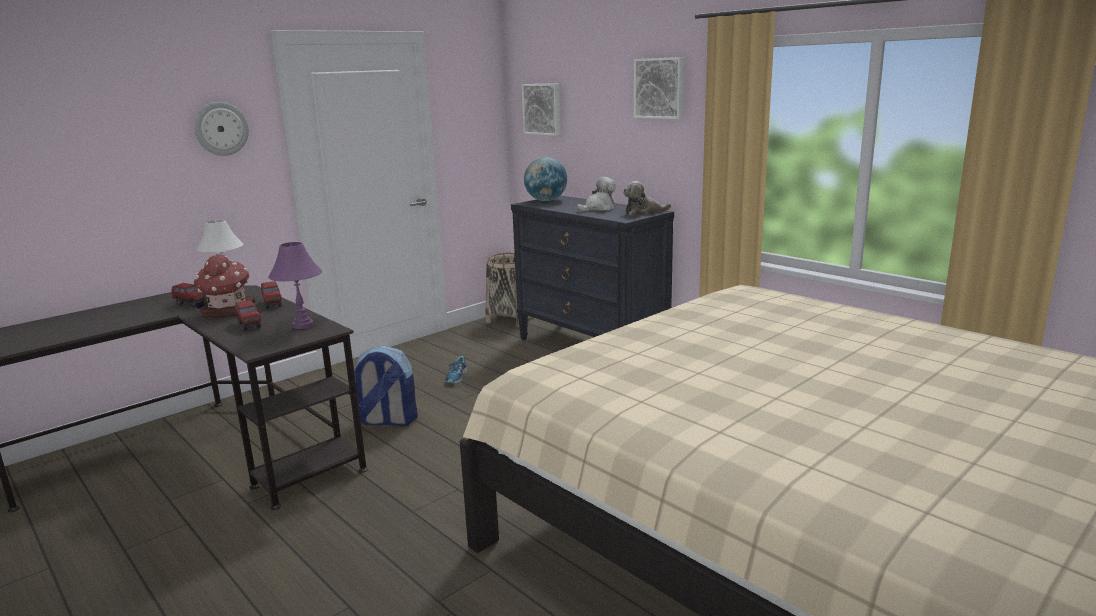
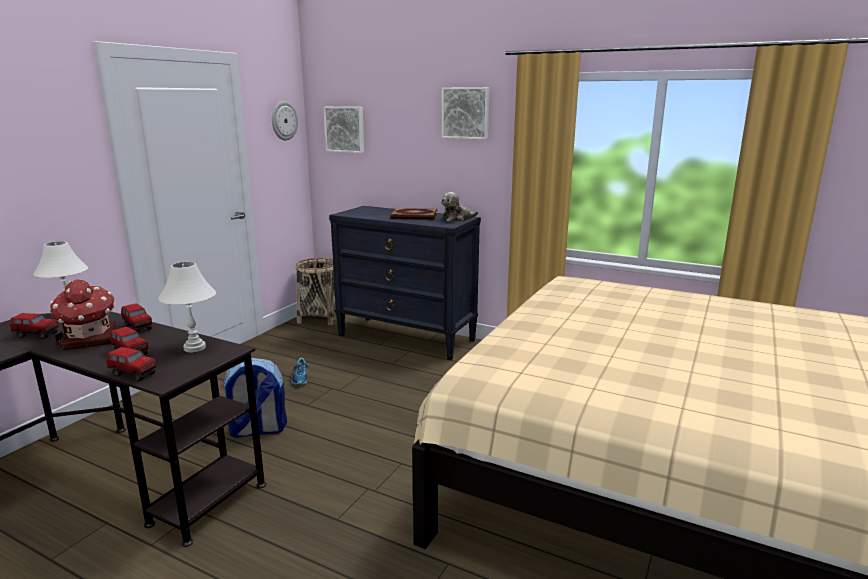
camera: 20 degrees left, 0 degrees up
(221, 128) = (45, 143): wall clock -> wall clock (284, 120)
(237, 342) = (133, 374): none -> toy truck
(302, 325) = (194, 348): purple table lamp -> white table lamp
(546, 200) = (358, 211): globe -> none
(598, 208) = (414, 216): plush toy -> book

